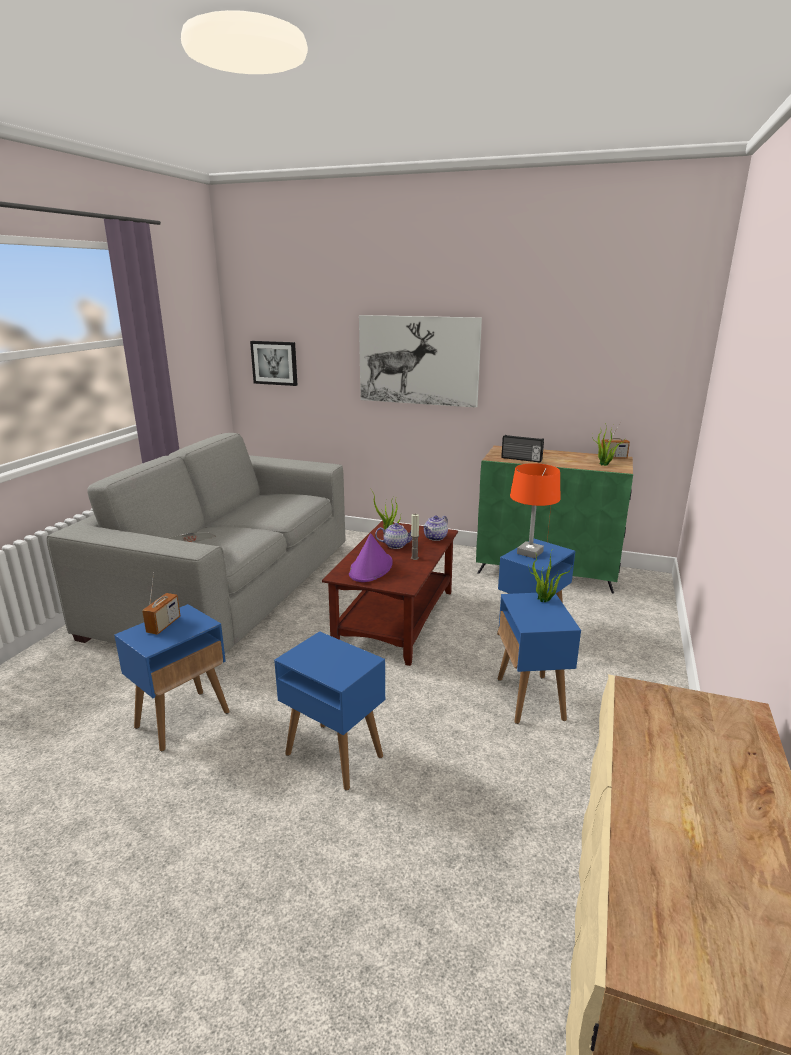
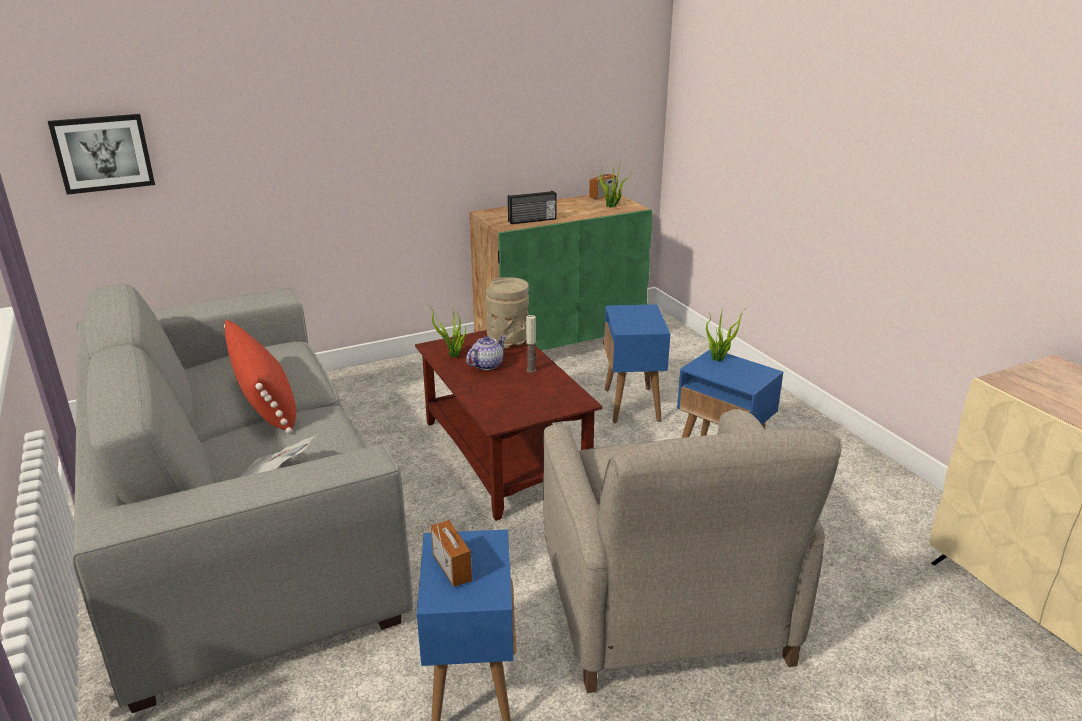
camera: 45 degrees left, 5 degrees up
(254, 518) = (265, 401): none -> red pillow
(333, 755) = (664, 608): blue side table -> beige armchair
(371, 568) = (512, 399): purple hat -> none
(418, 360) = (354, 116): picture -> none
(435, 538) = (508, 341): teapot -> beige vase
(530, 553) = (630, 320): orange table lamp -> none

